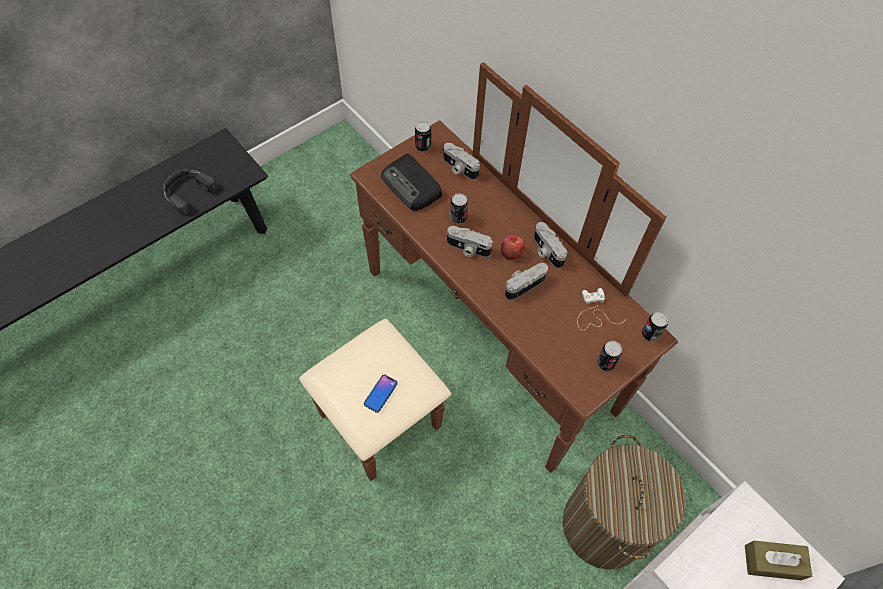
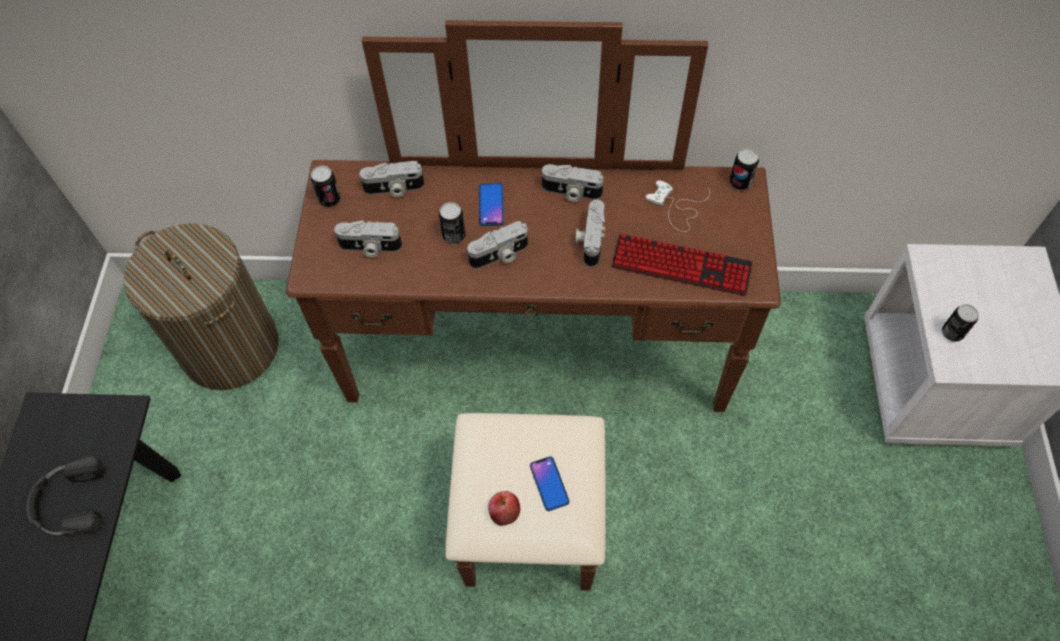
camera: 45 degrees left, 0 degrees up
(412, 186) = (370, 247): radio -> camera
(496, 219) = (491, 205): none -> phone
(511, 253) = (543, 222): apple -> apple (504, 512)
(554, 344) = (681, 266): none -> keyboard
(604, 525) = (811, 408): laundry basket -> laundry basket (230, 347)
(605, 363) = (738, 240): can -> can (952, 333)
(772, 562) = (994, 285): brown tissue box -> none

